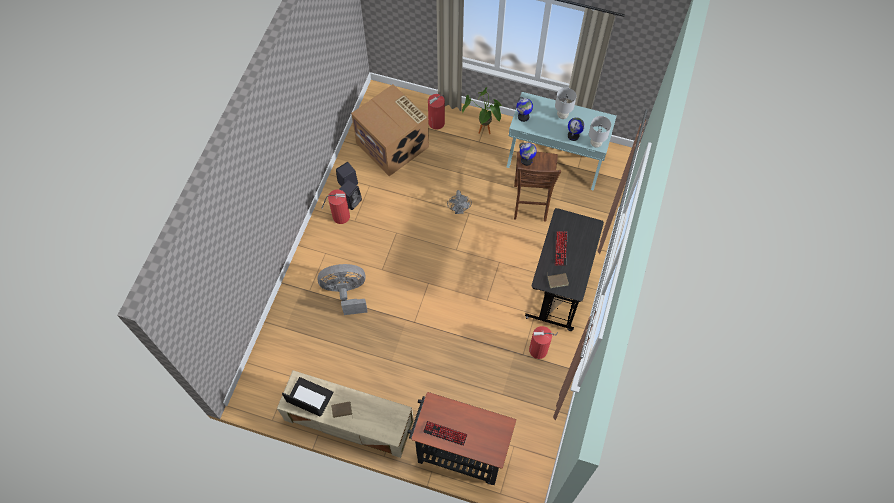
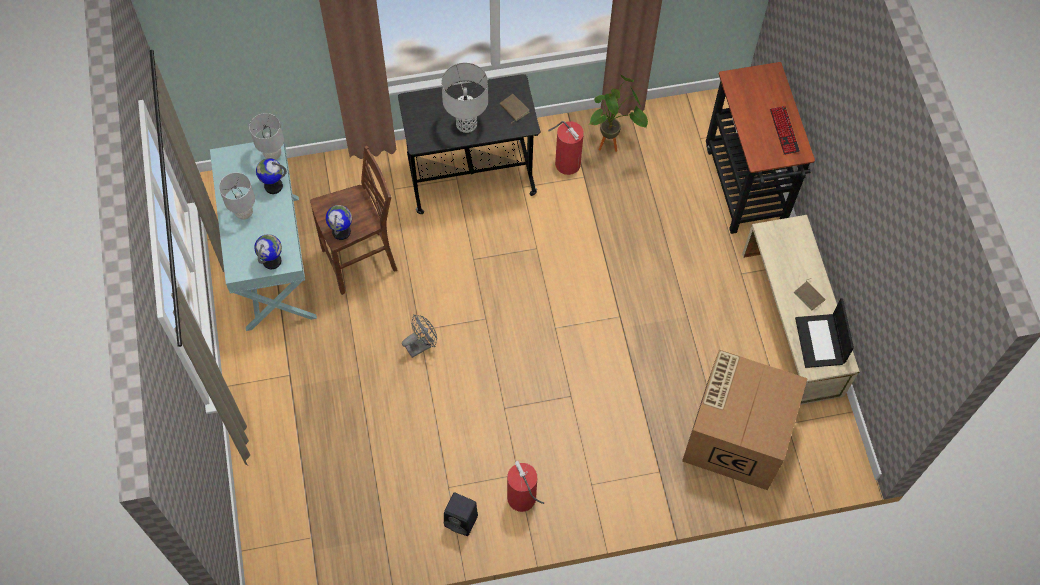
camera: 120 degrees left, 0 degrees up
(346, 293) = (633, 422): grey fan -> none
(351, 201) = (488, 497): black speaker -> none
(393, 145) = (358, 492): cardboard box -> cardboard box (735, 434)
(437, 122) = (282, 451): fire extinguisher -> none
(483, 133) = (271, 376): potted plant -> potted plant (612, 145)
(561, 248) = (466, 123): keyboard -> white table lamp

